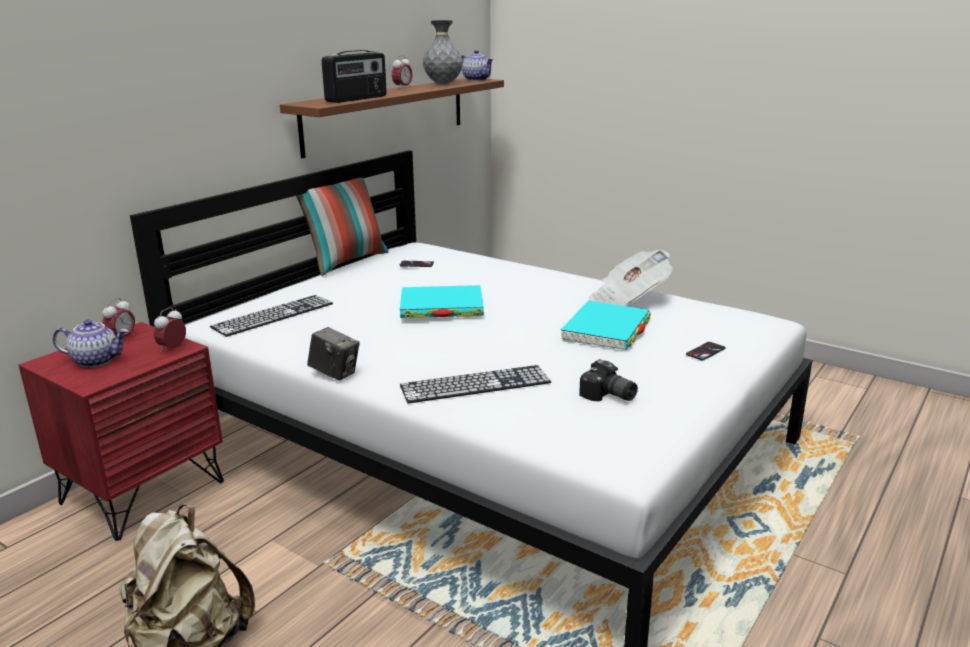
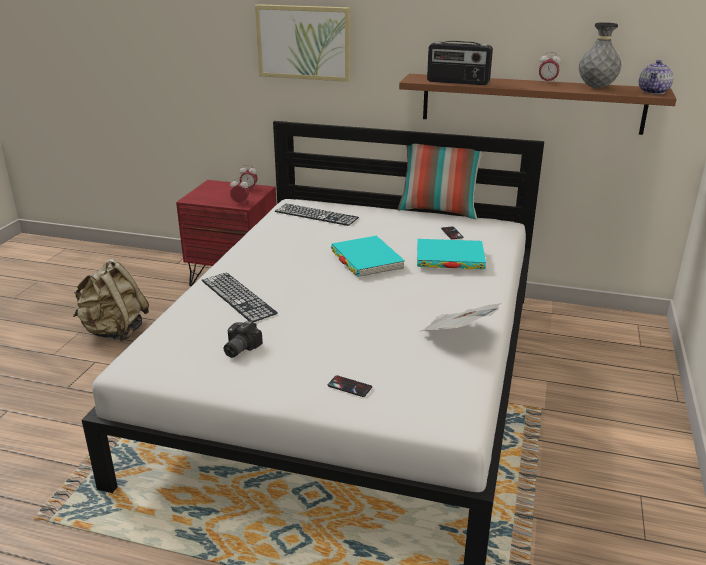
camera: 70 degrees right, 5 degrees up
(96, 360) = (217, 192): teapot -> none
(146, 84) = (304, 42): none -> picture
(335, 373) = (237, 252): camera -> none
(606, 330) = (371, 333): turquoise book -> turquoise book (450, 258)

